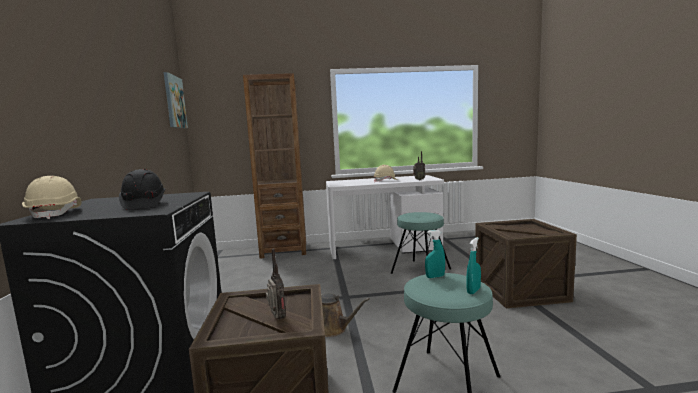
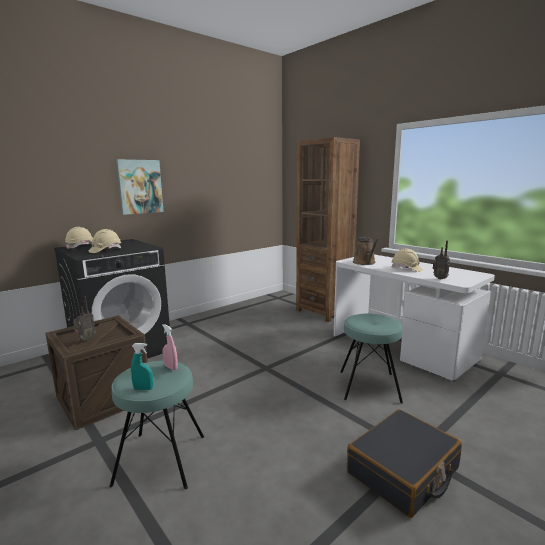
camera: 55 degrees right, 5 degrees up
(143, 205) = (105, 250): black hard hat -> beige hard hat
(174, 102) = (262, 165): picture -> picture (140, 186)
(334, 329) = (209, 382): brown watering can -> brown watering can (365, 263)
(435, 277) = (170, 367): turquoise spray bottle -> pink spray bottle
(520, 290) = (403, 471): crate -> black suitcase

